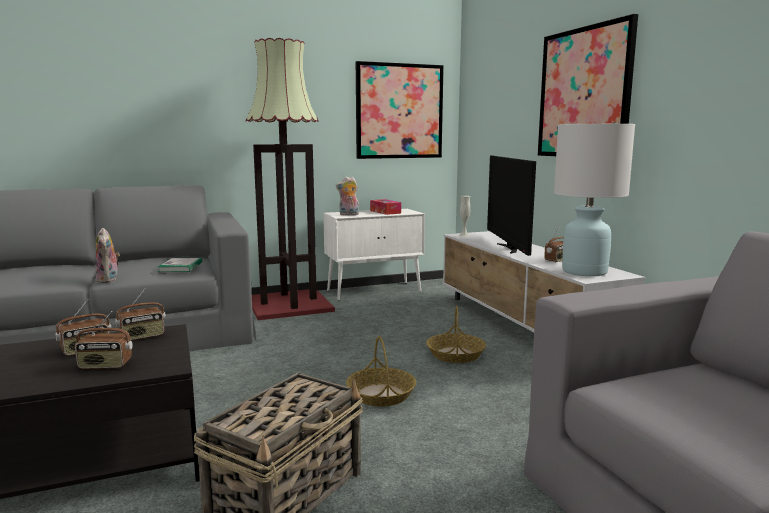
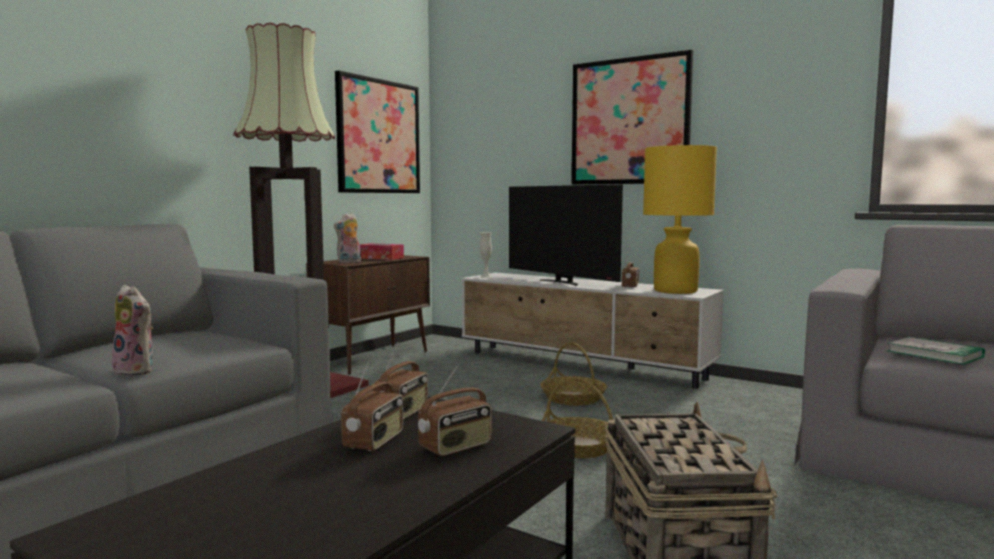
camera: 35 degrees left, 5 degrees down
(180, 267) = (225, 341): book -> book (934, 354)
(375, 291) = (373, 359): white cabinet -> brown cabinet
(584, 271) = (675, 291): white table lamp -> yellow table lamp

